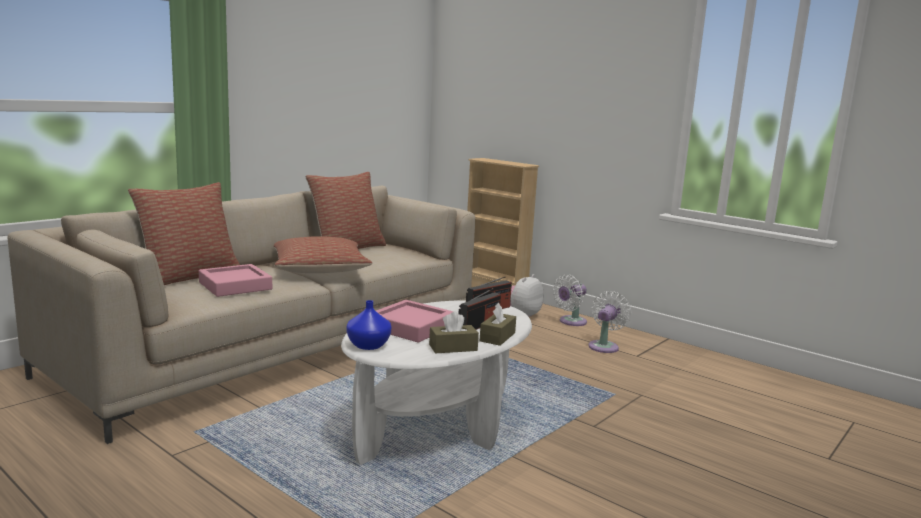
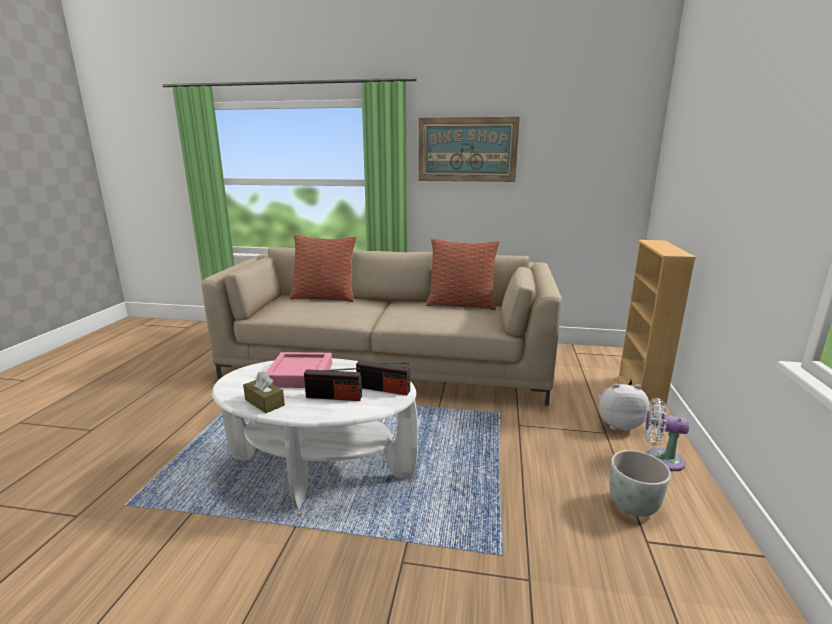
camera: 60 degrees right, 5 degrees up
(235, 286) = (319, 309): pink tray -> none
(284, 68) = (467, 150): none -> picture
(319, 269) = (395, 314): pillow -> none
(367, 345) = (243, 374): blue vase -> none
(497, 337) = (310, 412): brown tissue box -> none
(604, 346) = (632, 505): white fan -> grey planter

